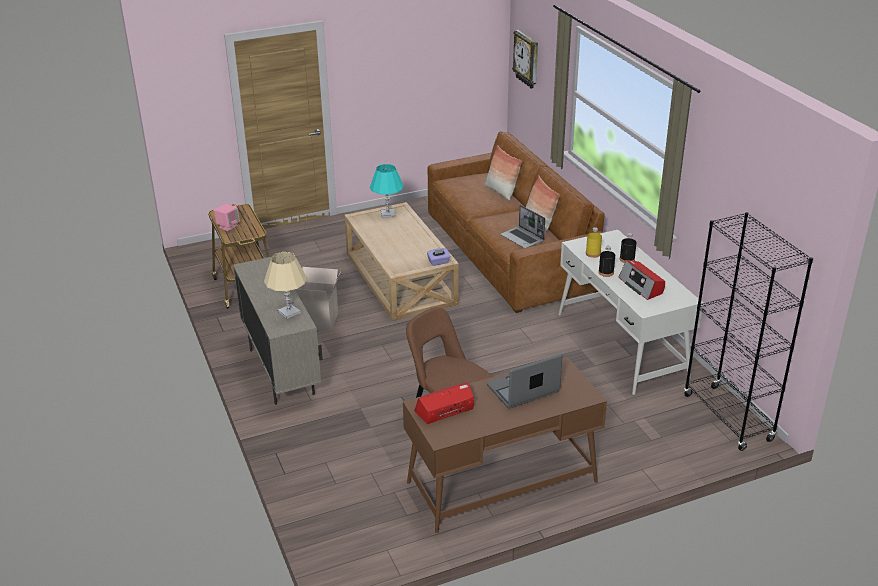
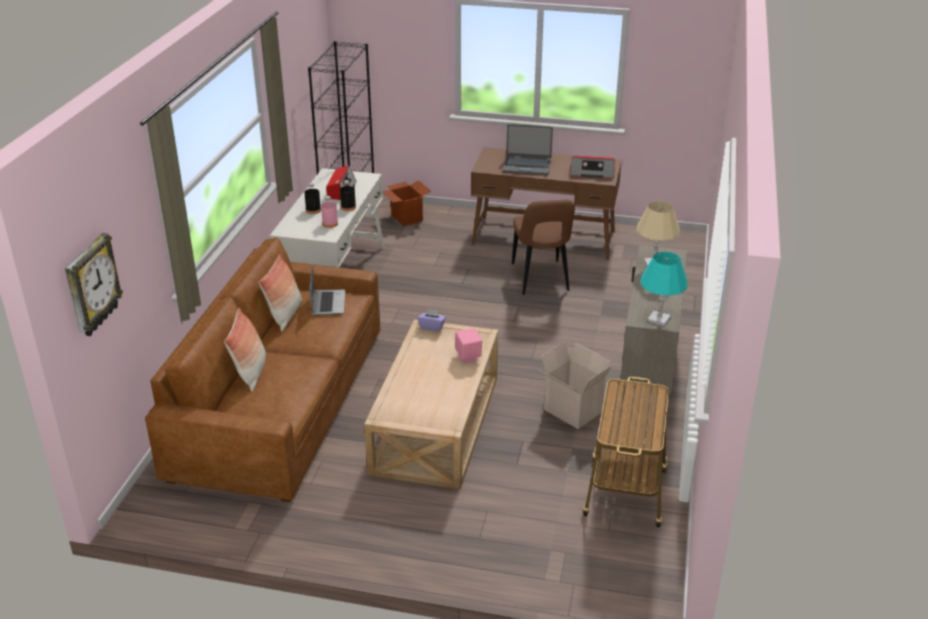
camera: 145 degrees left, 0 degrees up
(228, 226) = (648, 411): pink speaker -> pink speaker (468, 357)
(387, 214) = (408, 413): turquoise table lamp -> turquoise table lamp (659, 319)
(593, 253) = (330, 224): yellow bottle -> pink bottle
(670, 442) = (406, 218): none -> cardboard box

